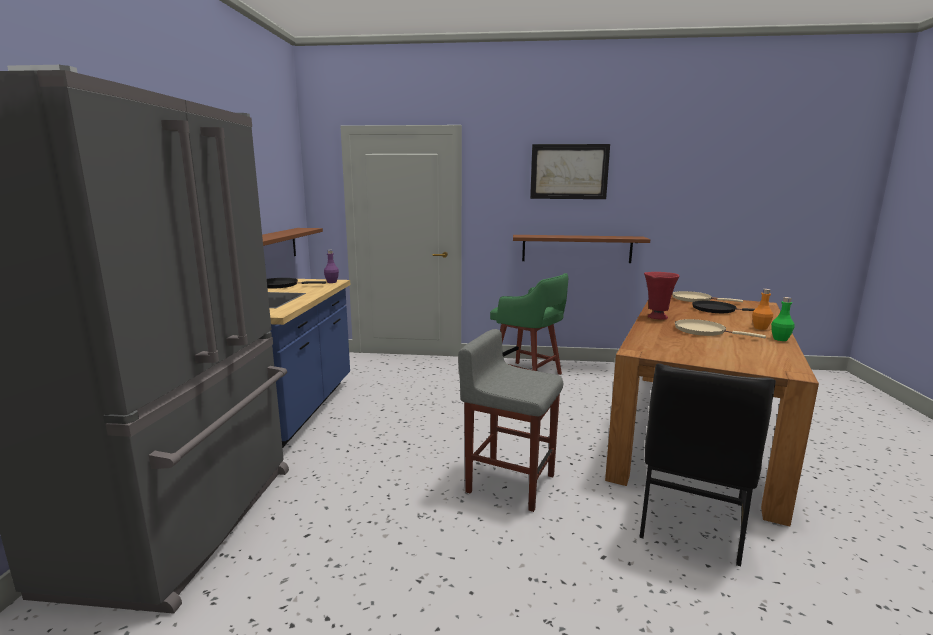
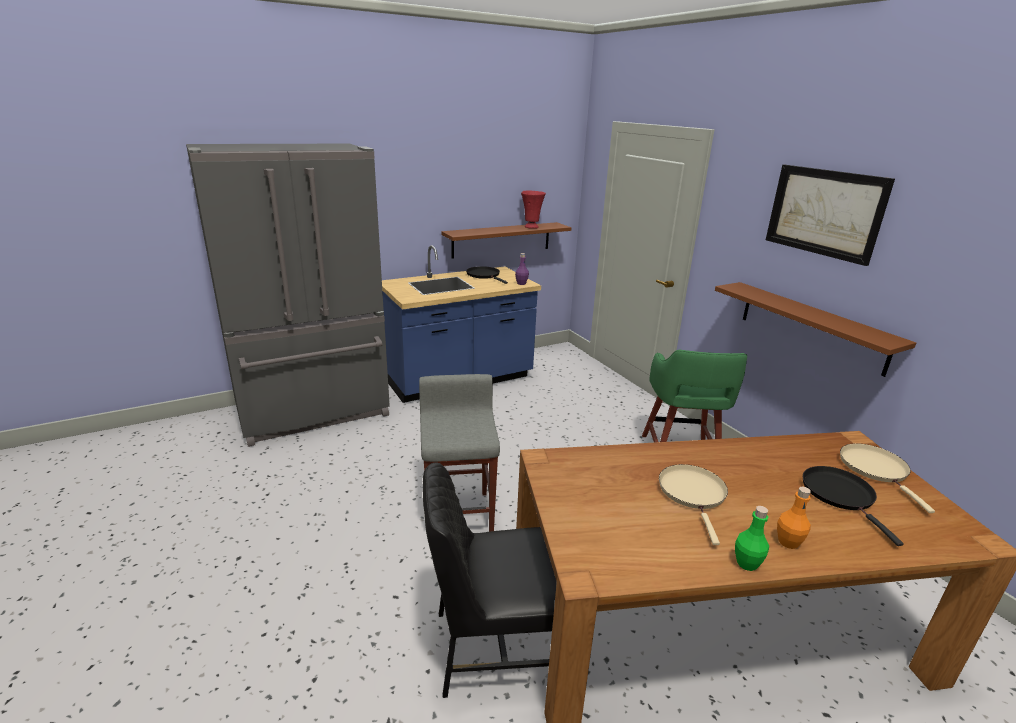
camera: 55 degrees right, 10 degrees up
(656, 317) = (710, 452): red vase -> red vase (531, 227)

